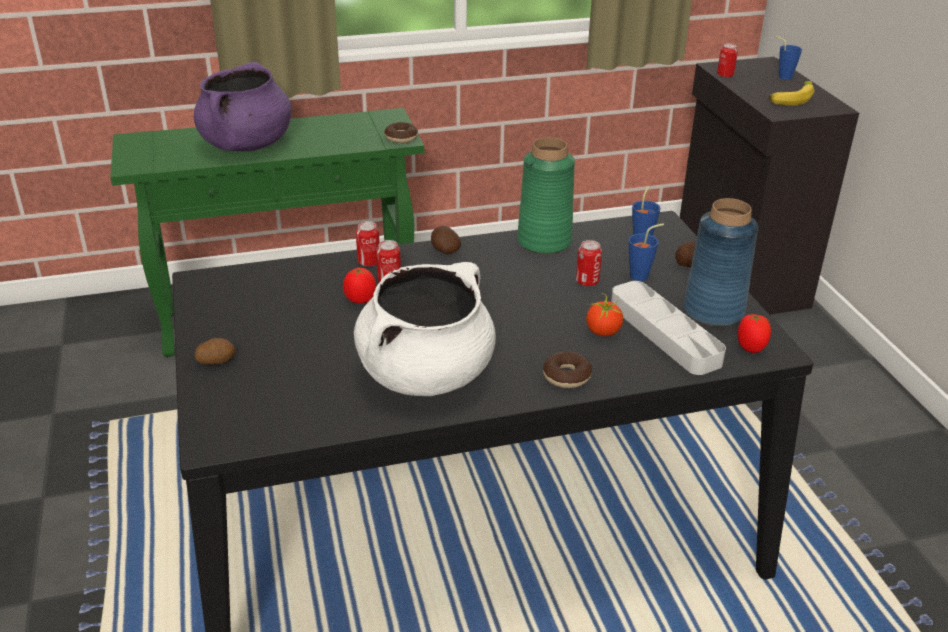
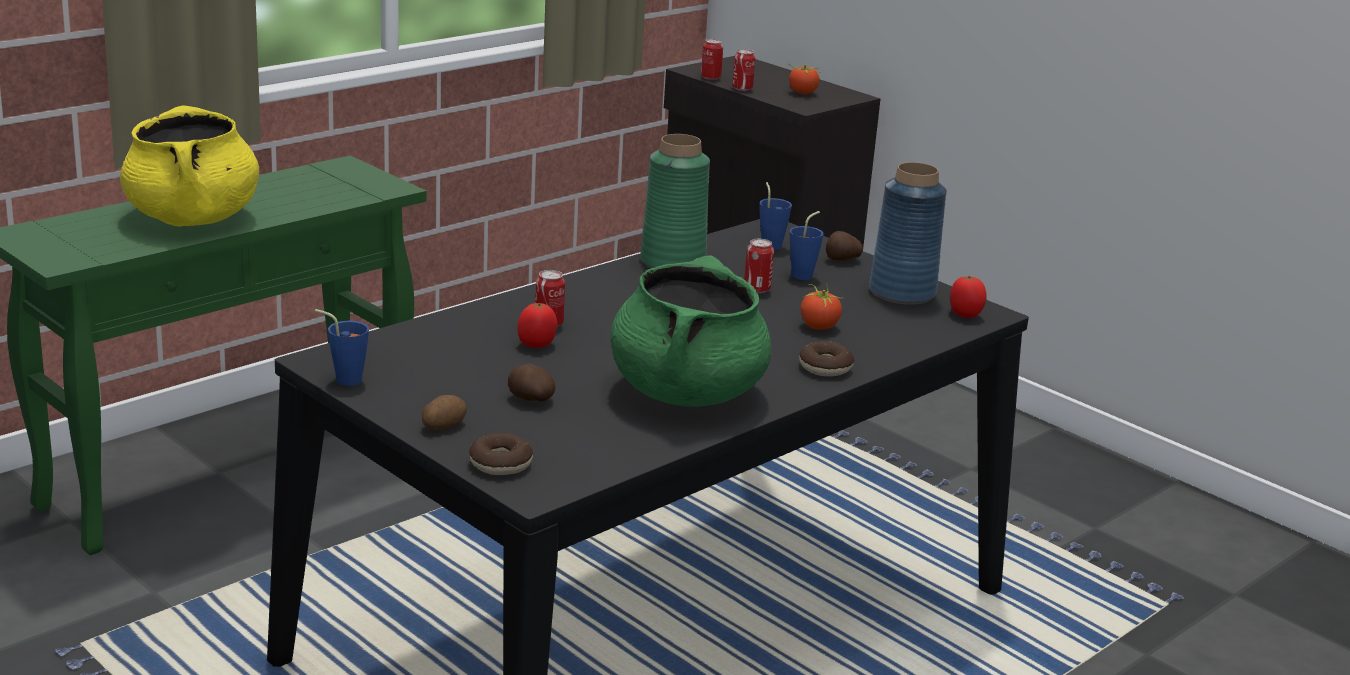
camera: 30 degrees left, 10 degrees down
(246, 144) = (193, 218): purple cooking pot -> yellow cooking pot
(369, 262) = (502, 310): can -> can (742, 88)
(401, 138) = (389, 187): donut -> donut (500, 464)
(426, 374) = (686, 392): white cooking pot -> green cooking pot
(444, 251) = (575, 287): potato -> potato (530, 399)
(664, 333) = (876, 317): grey tray -> none
(782, 76) = (770, 72): blue cup -> blue cup (343, 378)
(791, 99) = (802, 93): banana -> tomato

